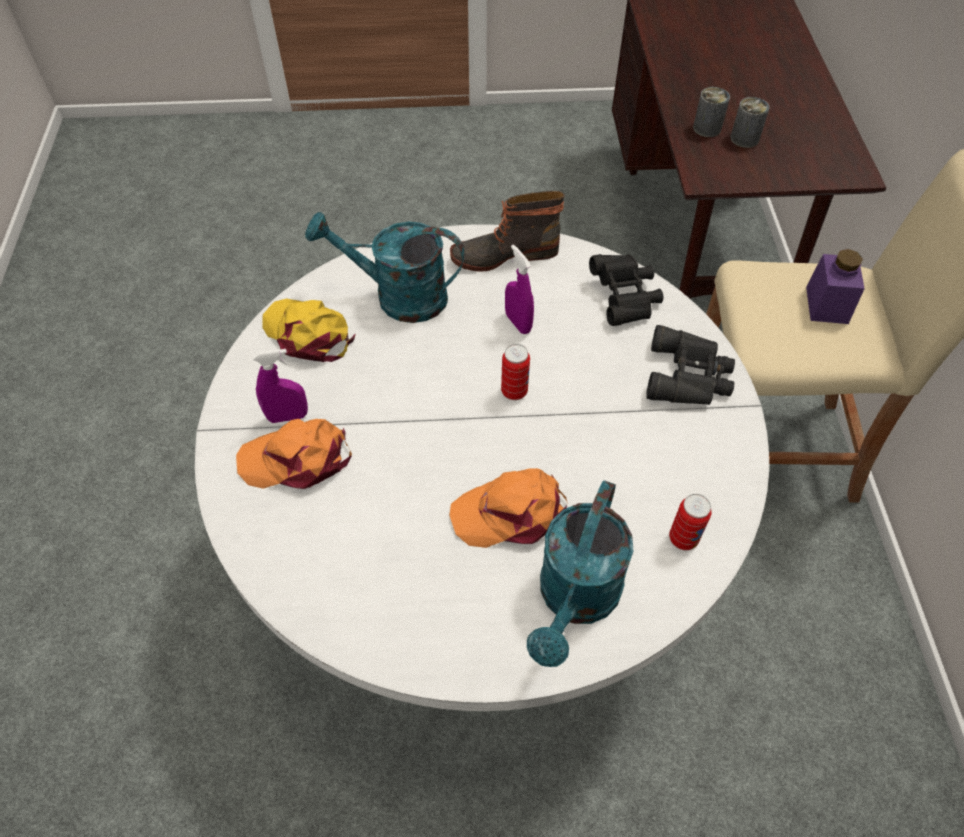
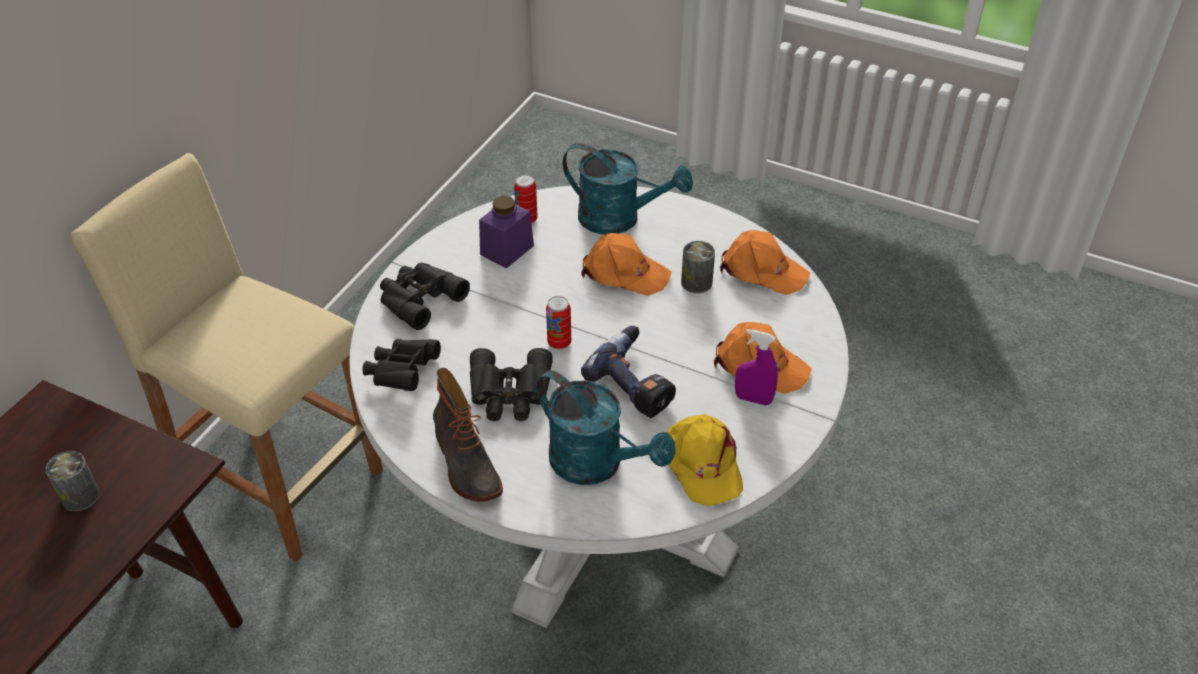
camera: 150 degrees left, 10 degrees down
(349, 601) = (762, 270): none -> orange cap
(412, 385) = (636, 380): none -> power drill
(504, 253) = (465, 464): boot -> boot turned 45 degrees clockwise
(518, 323) = (510, 393): purple spray bottle -> black binoculars
(575, 600) = (619, 219): turquoise watering can -> turquoise watering can turned 60 degrees clockwise
(707, 128) = (97, 530): can -> can (696, 282)
(826, 305) = (233, 327): purple jar -> purple jar (507, 250)

